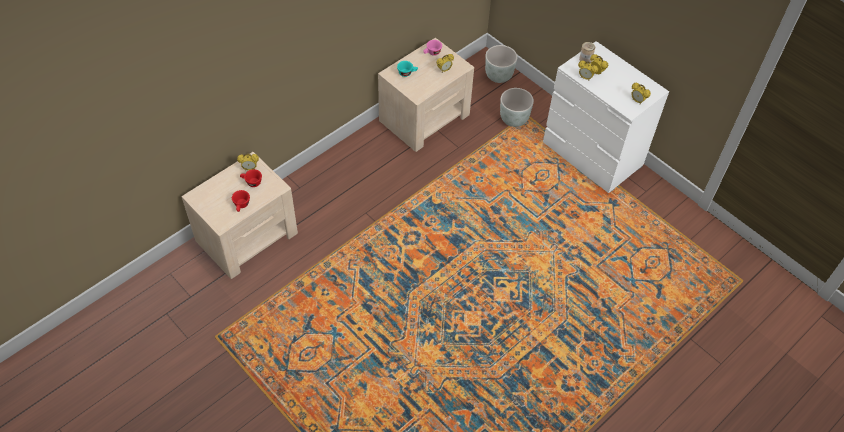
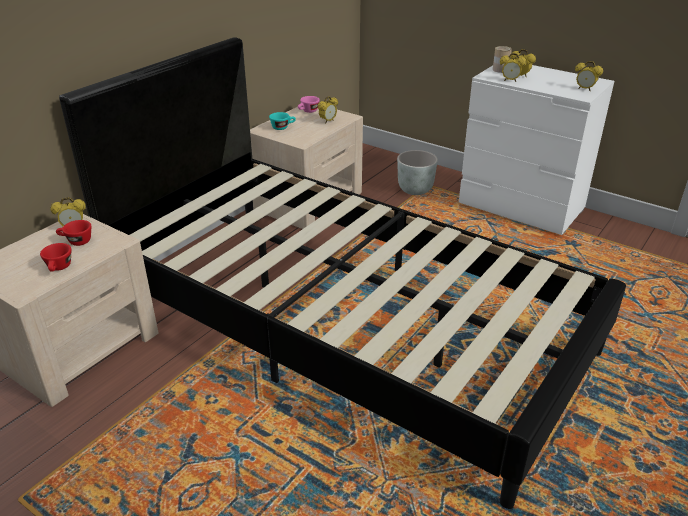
camera: 10 degrees left, 20 degrees down
(420, 247) = (343, 322): none -> black bed
(499, 76) = (382, 160): grey planter -> none

